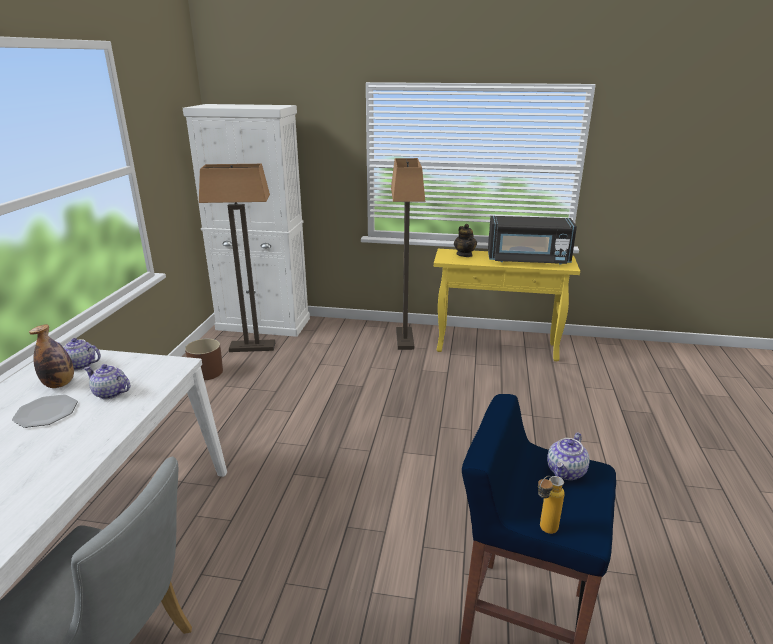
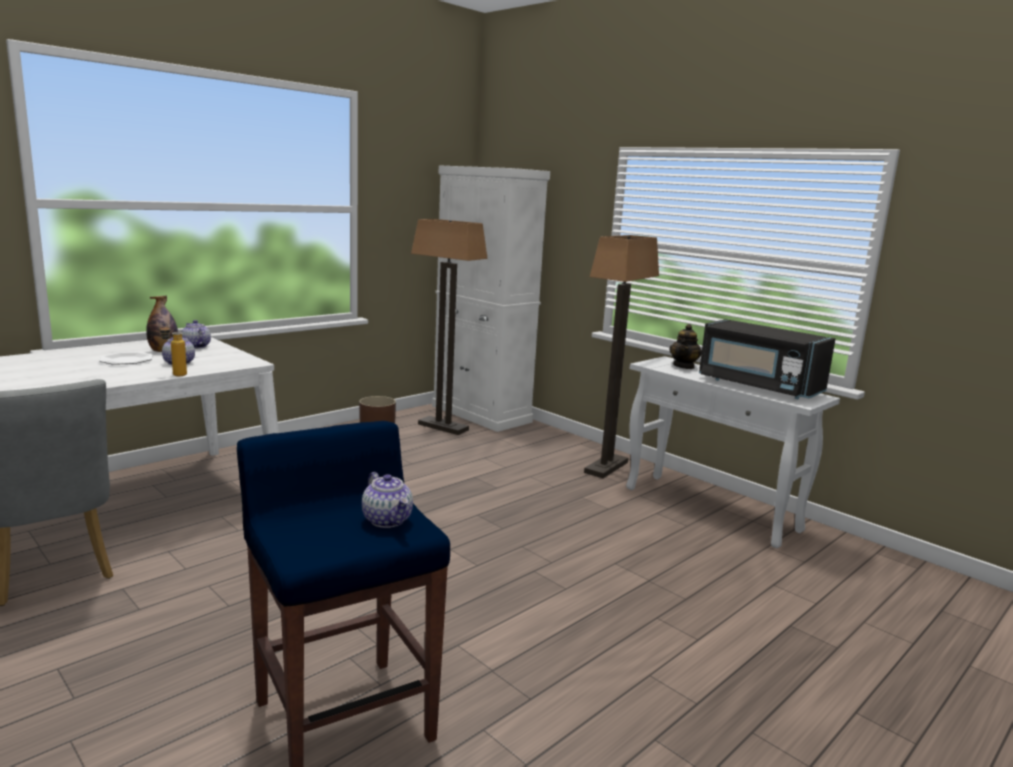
camera: 35 degrees right, 10 degrees down
(497, 347) = (712, 509): yellow console table -> white console table
(543, 531) = (272, 538): bottle -> bottle (174, 374)
(566, 472) = (388, 520): teapot -> teapot turned 105 degrees counterclockwise

